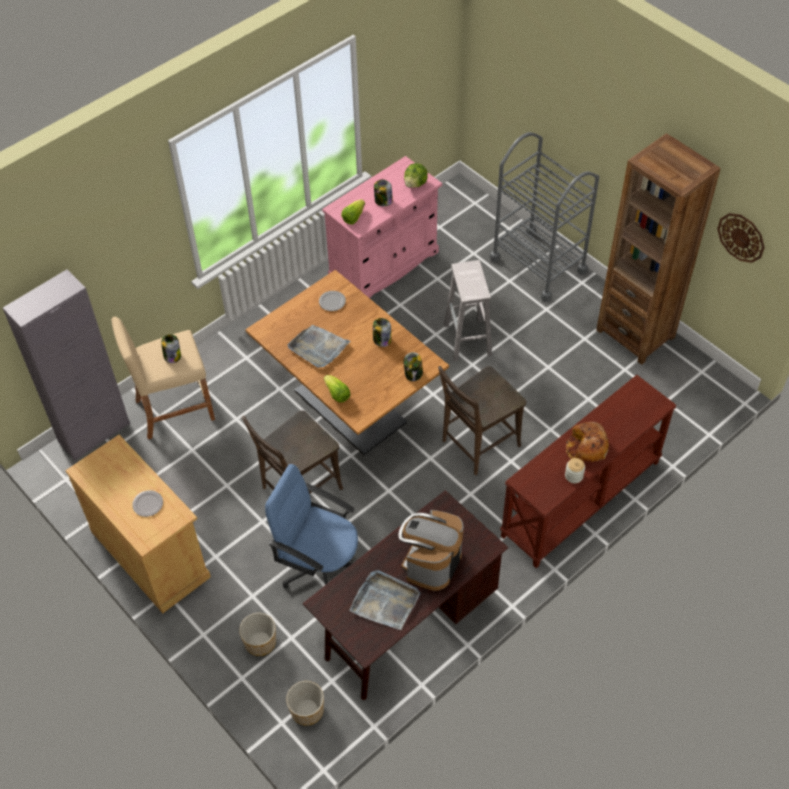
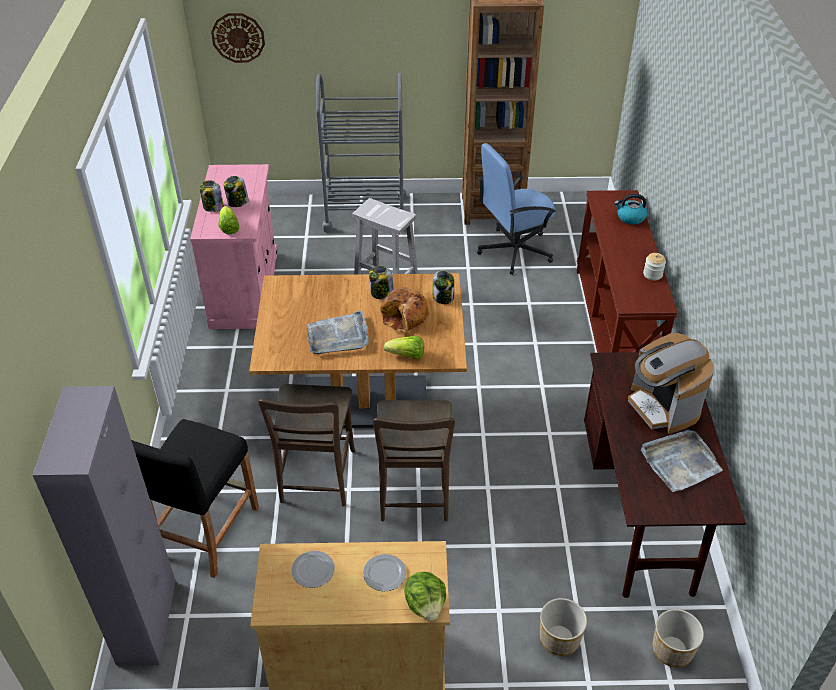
camera: 50 degrees left, 10 degrees down
(172, 356) = (199, 449): jar -> jar (213, 207)
(175, 409) = (206, 531): beige stool -> black stool
(321, 566) = (516, 533): blue office chair -> blue office chair (514, 251)
(332, 301) = (298, 297): plate -> plate (313, 569)
(415, 184) = (247, 176): lettuce -> lettuce (425, 605)
(477, 445) = (497, 351): brown chair -> brown chair (316, 480)
(586, 447) = (630, 252): bread -> bread (404, 317)
(631, 421) = (630, 217): none -> kettle
(741, 237) = (567, 44): wall clock -> wall clock (238, 37)

